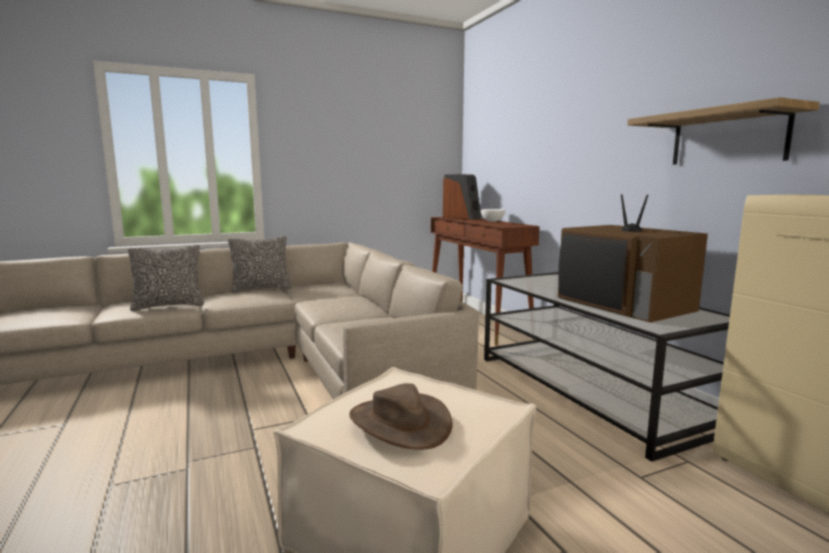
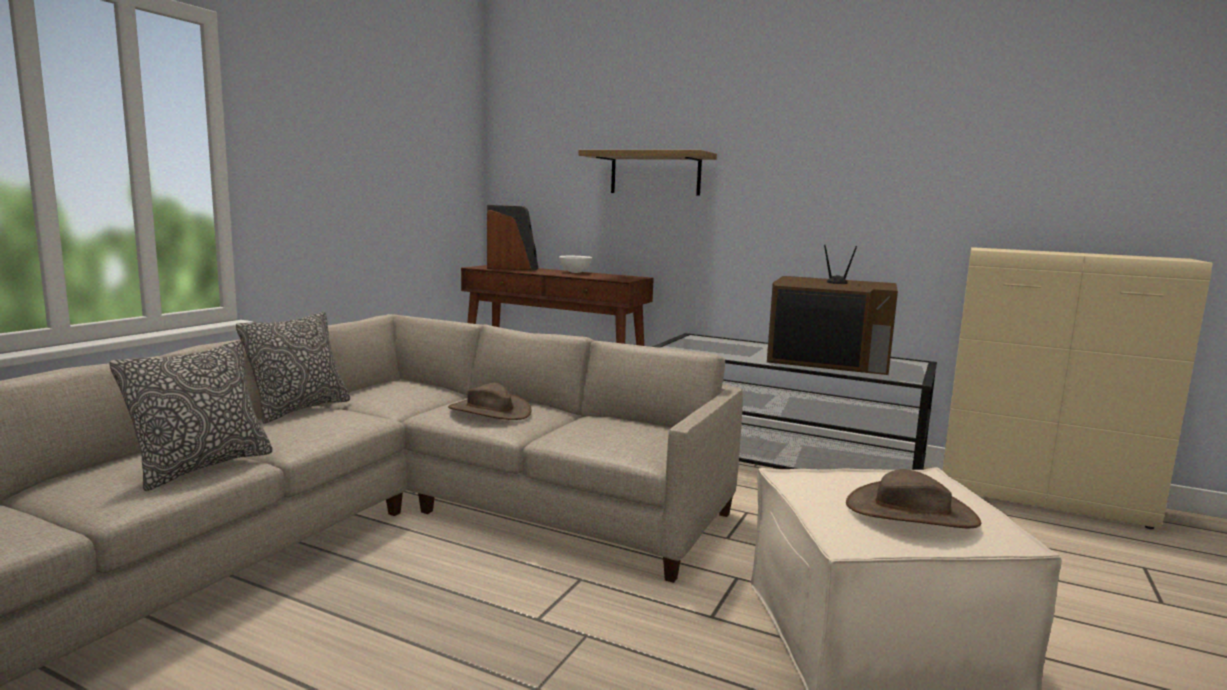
camera: 40 degrees left, 0 degrees up
(335, 303) = (489, 411): none -> brown hat
(727, 138) = (903, 191): shelf -> shelf (655, 174)

